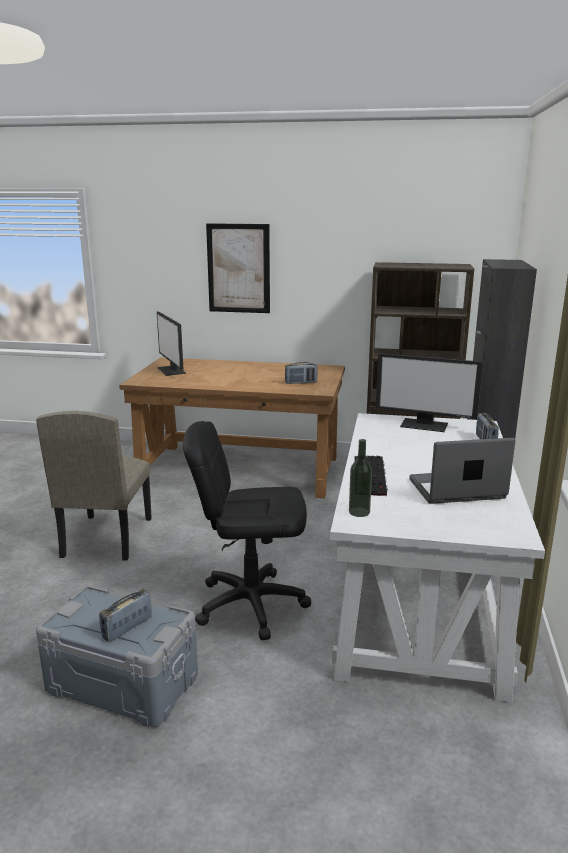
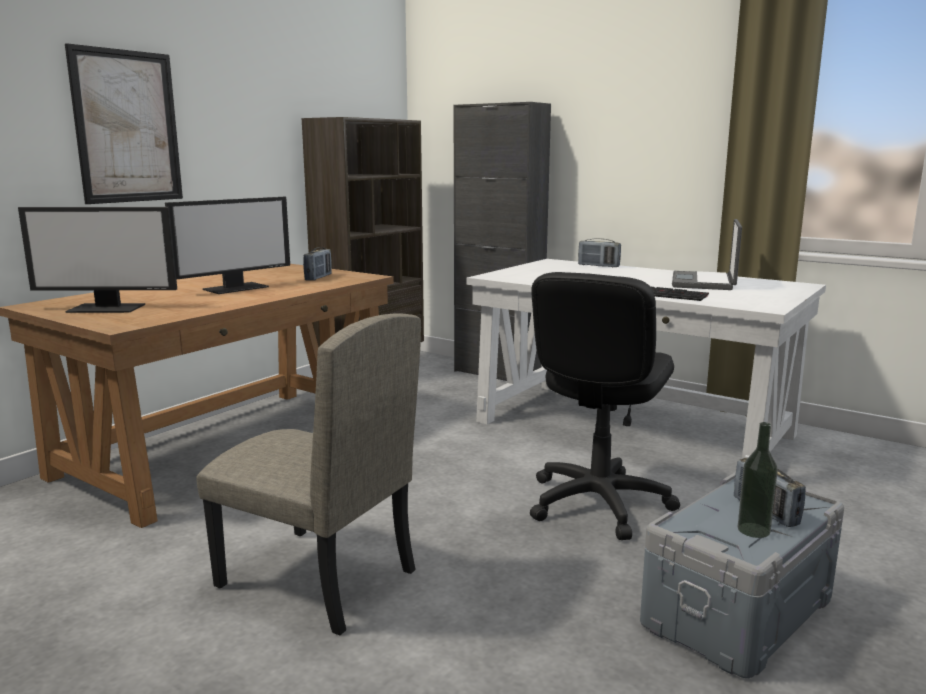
camera: 65 degrees left, 5 degrees down
(359, 512) = (743, 304): bottle -> bottle (753, 530)
(424, 425) = (533, 269): monitor -> monitor (236, 288)

